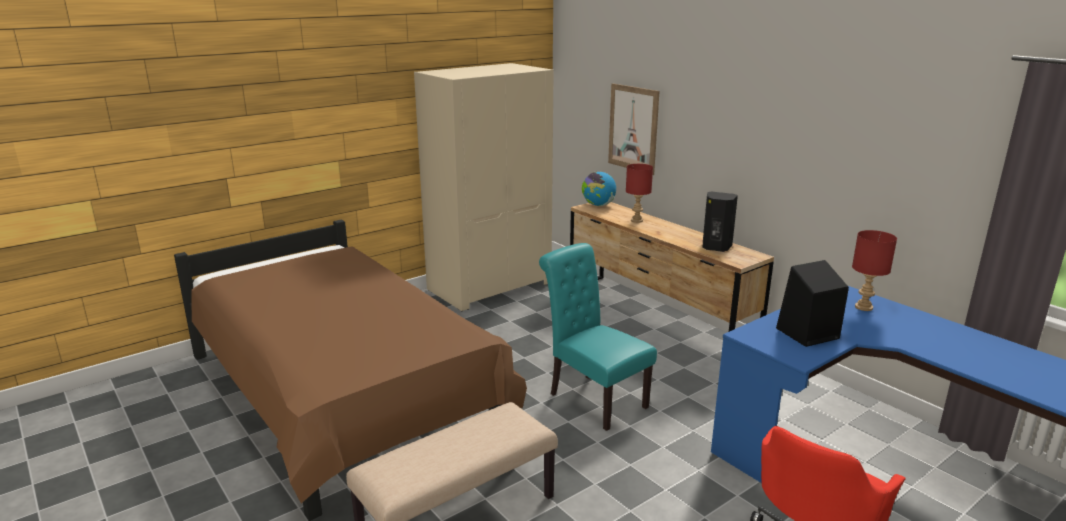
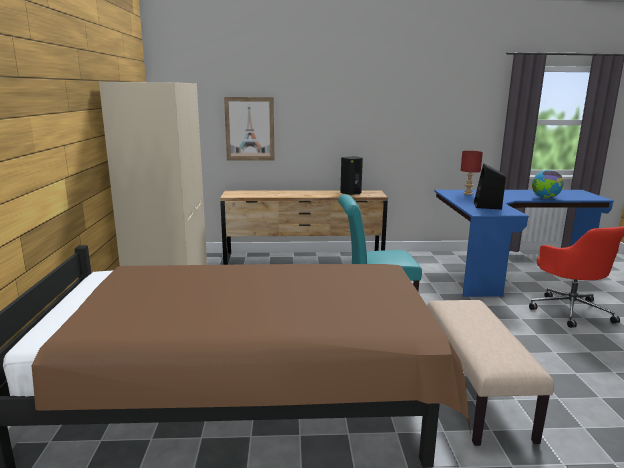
camera: 55 degrees left, 5 degrees down
(598, 205) = (233, 193): globe -> globe (545, 198)
(636, 220) = (278, 193): red table lamp -> none

